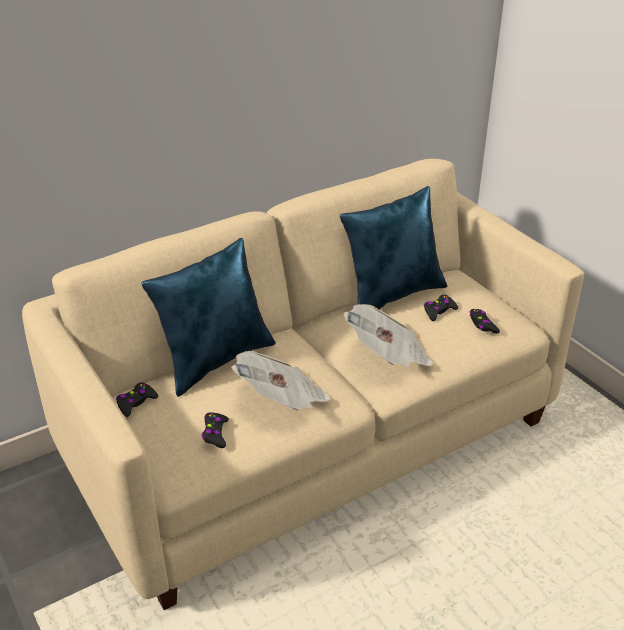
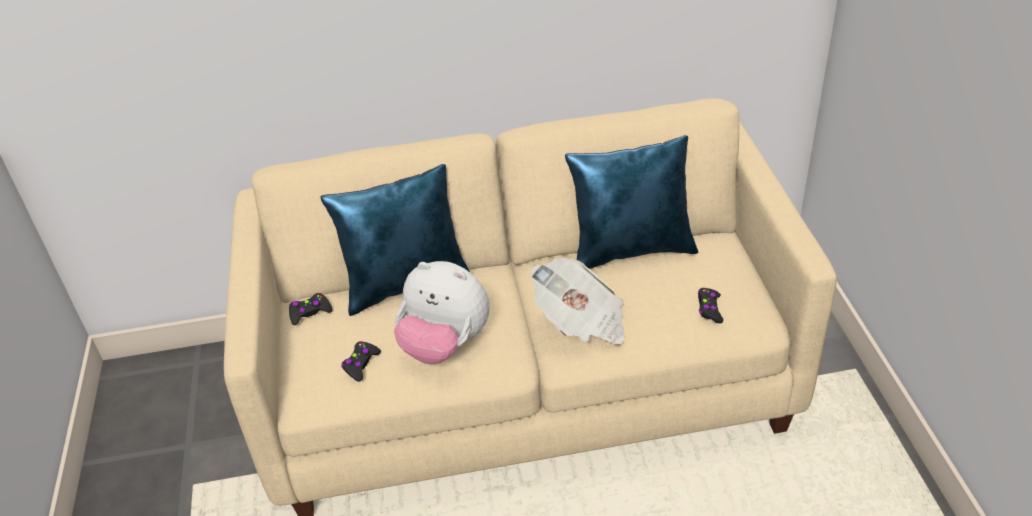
camera: 25 degrees right, 5 degrees up
(282, 400) = (445, 345): newspaper -> plush toy
(439, 311) = (669, 281): black game controller -> none

